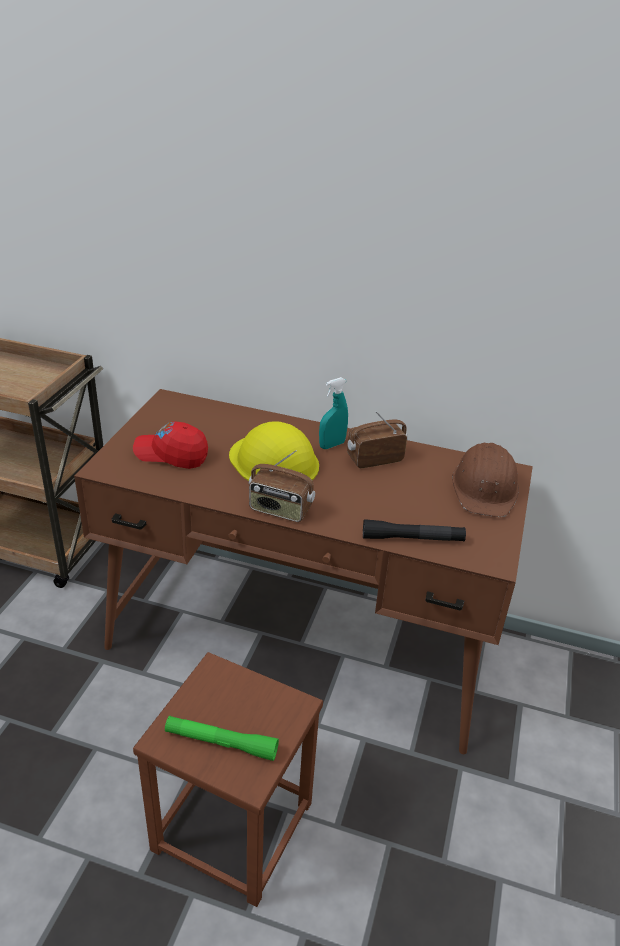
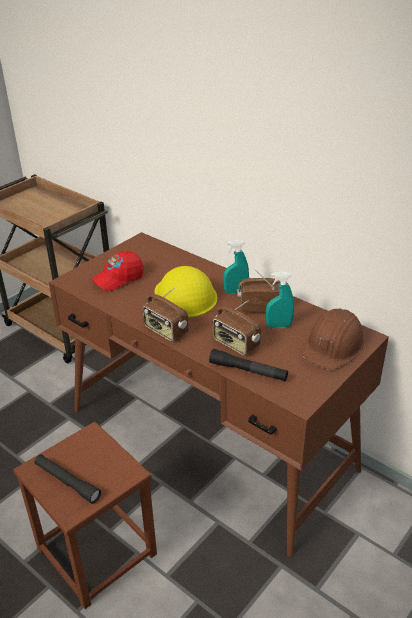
camera: 25 degrees right, 0 degrees up
(171, 454) = (118, 279): red cap -> red cap turned 75 degrees counterclockwise
(221, 743) = (67, 482): green flashlight -> black flashlight
(376, 509) = (235, 344): none -> radio
(410, 477) = (278, 326): none -> turquoise spray bottle

